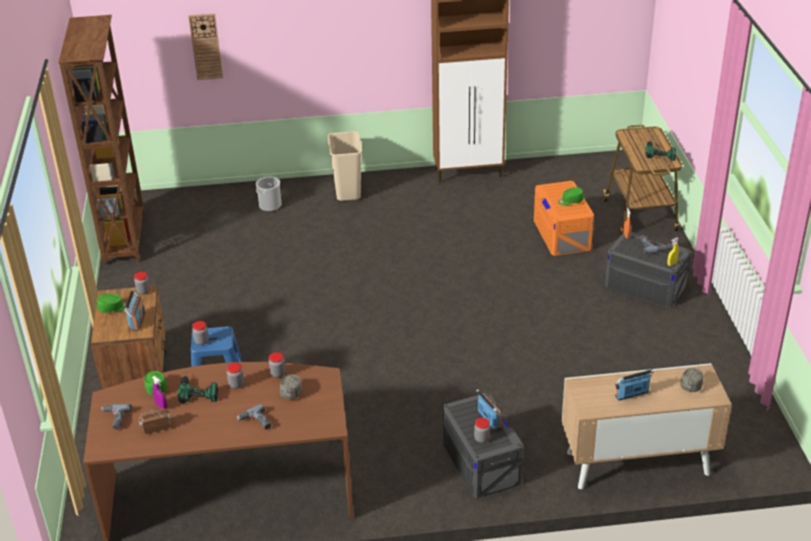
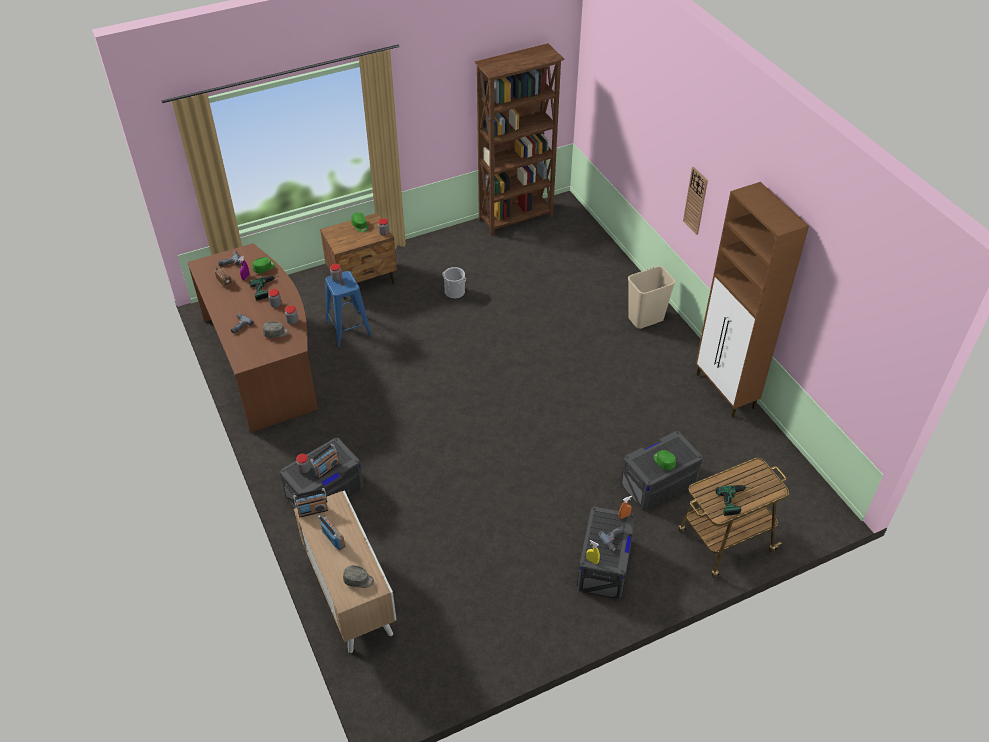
camera: 70 degrees right, 10 degrees up
(137, 321) = (350, 241): radio -> radio (313, 510)
(206, 46) = (629, 132): wall clock -> wall clock (695, 201)
(270, 205) = (599, 279): bucket -> bucket (454, 292)
(562, 234) = (658, 483): orange storage box -> grey storage box

